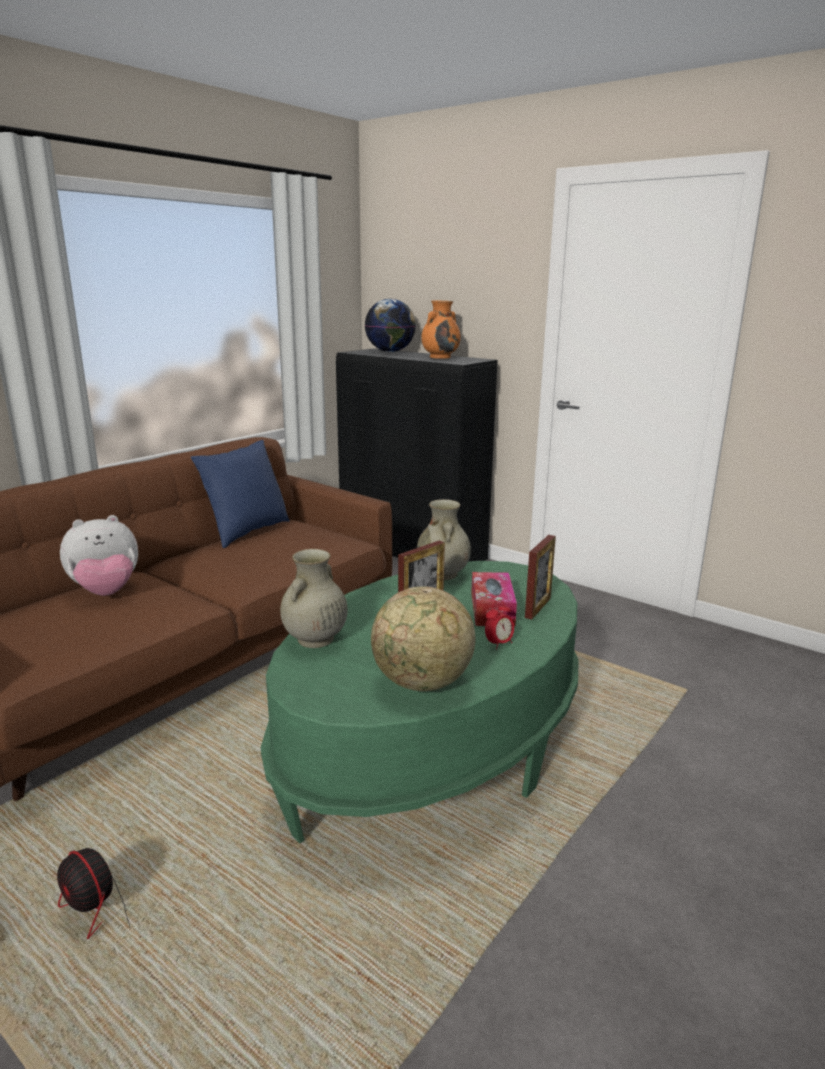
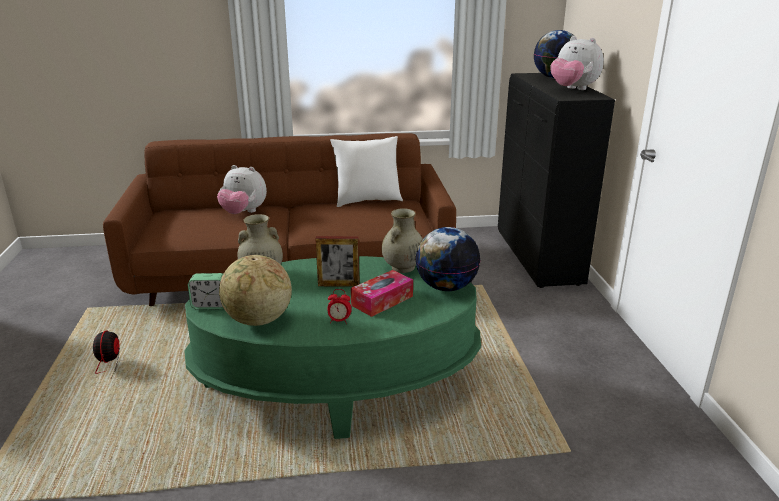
camera: 45 degrees right, 5 degrees up
(246, 532) = (367, 201): blue pillow -> white pillow
(331, 697) = (210, 305): none -> alarm clock
(440, 357) = (573, 89): orange vase -> plush toy
(514, 575) = (446, 287): none -> globe
(537, 608) = (411, 313): picture frame -> none

